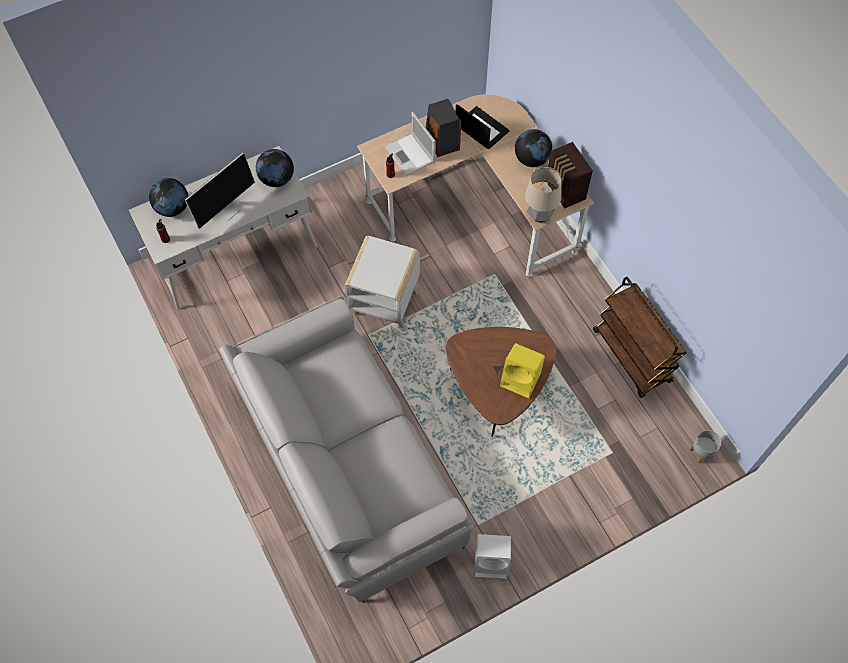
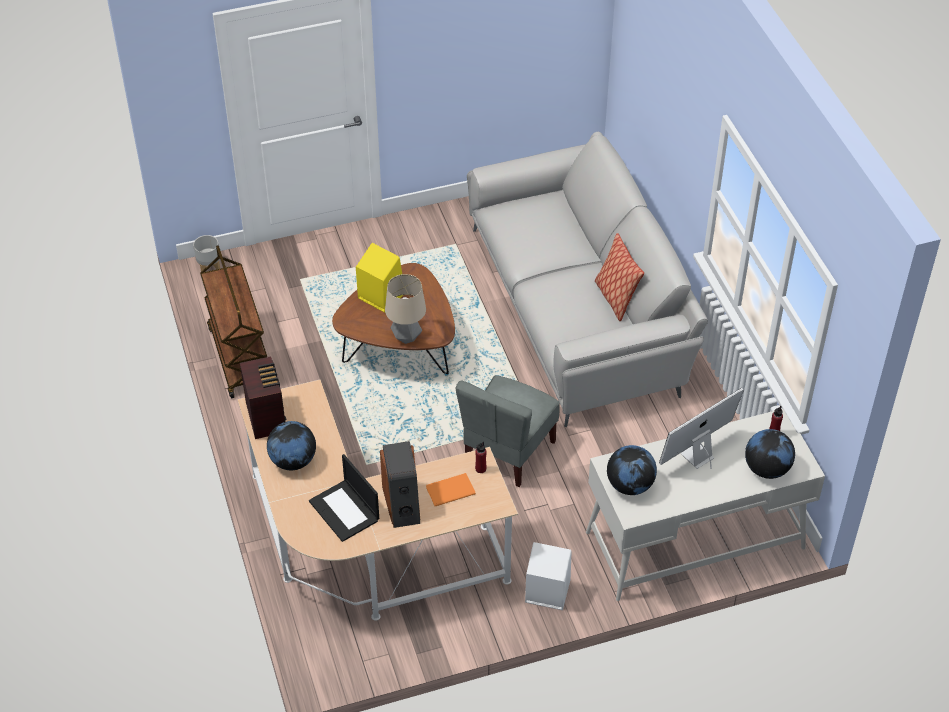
camera: 170 degrees left, 15 degrees down
(306, 400) = (615, 298): none -> pillow
(386, 303) = (508, 452): white side table -> grey chair
(410, 155) = (449, 490): laptop -> orange book
(492, 561) = (450, 217): white speaker -> white speaker (546, 591)
(539, 216) = (309, 392): table lamp -> table lamp (406, 337)

